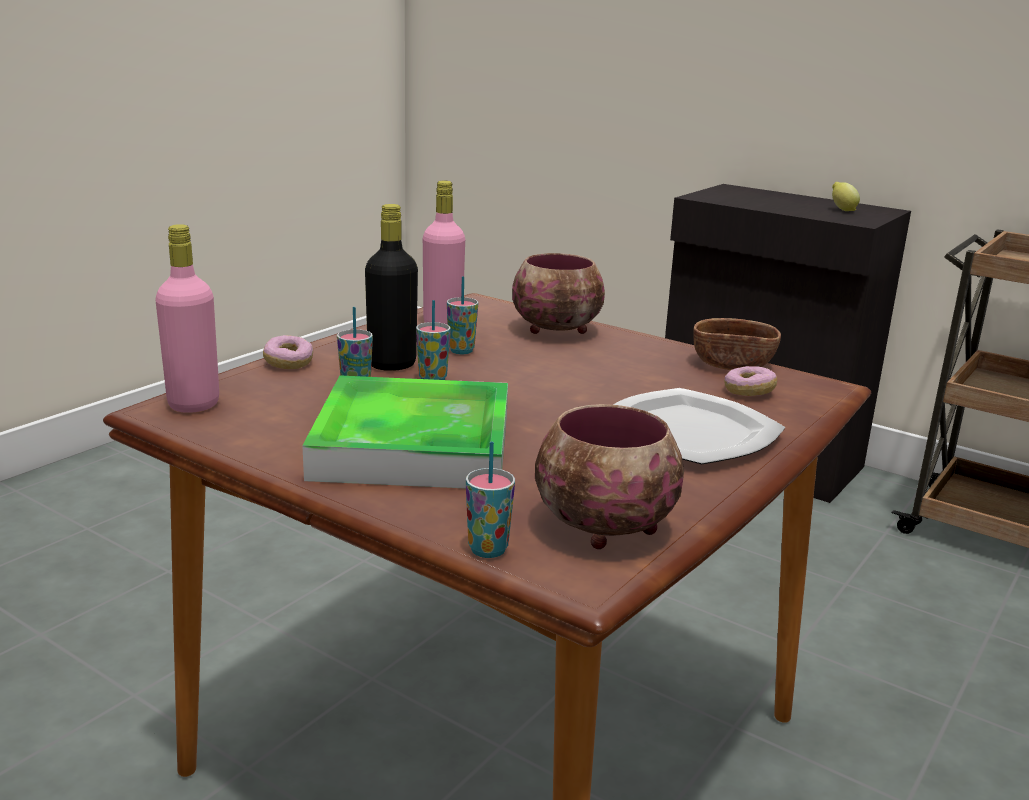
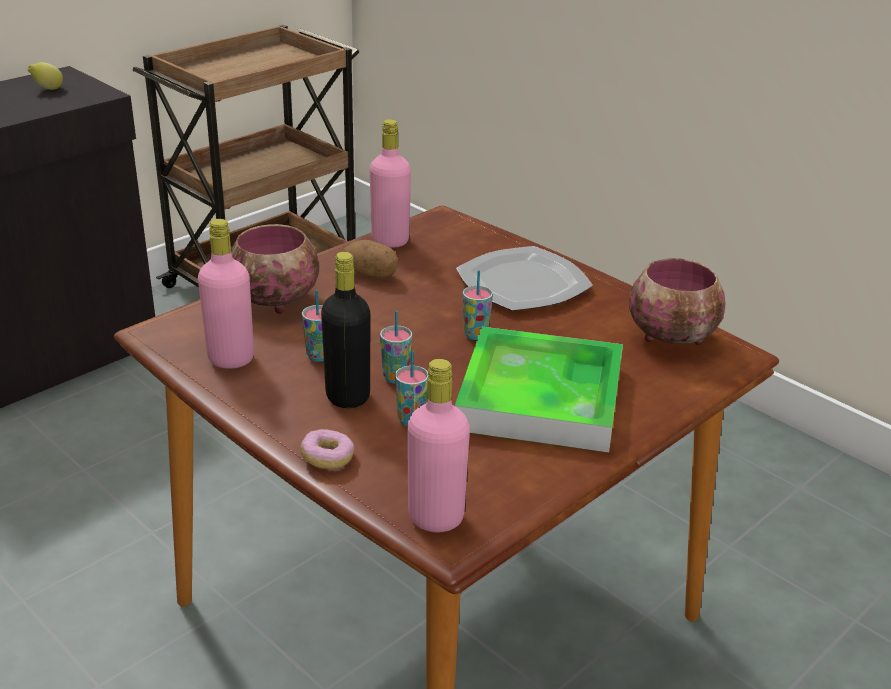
camera: 80 degrees left, 10 degrees up
(488, 550) = (706, 381): cup -> cup (475, 335)
(643, 361) = (371, 274): none -> potato
(732, 365) = (390, 241): brown bowl -> pink bottle
(749, 392) = (448, 247): donut -> none

